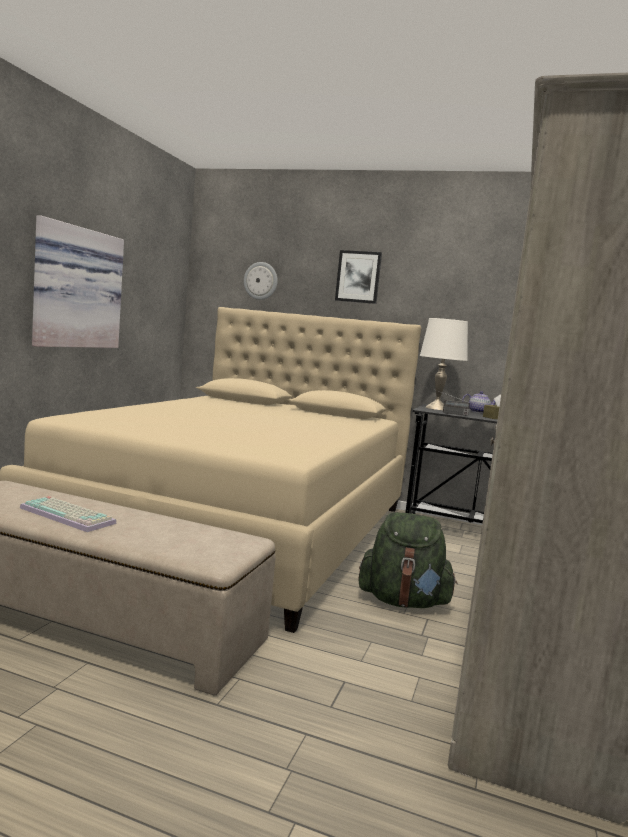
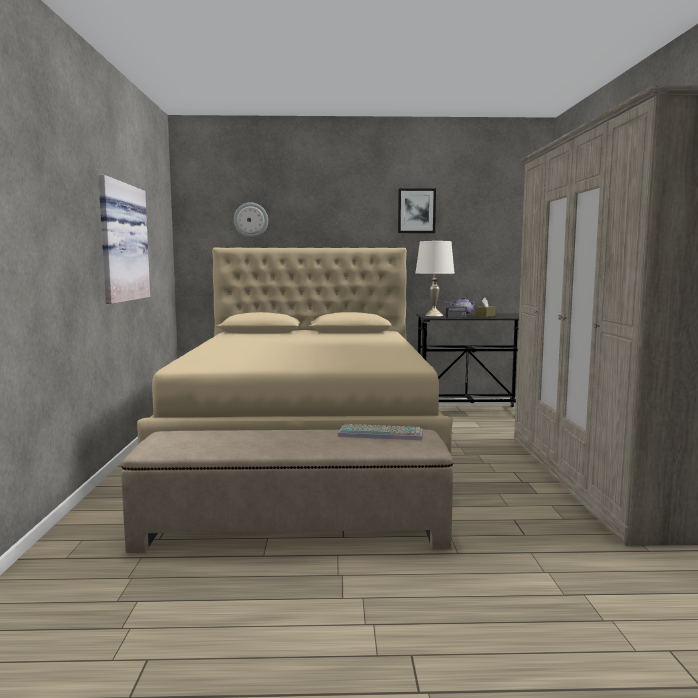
camera: 20 degrees left, 0 degrees up
(69, 515) = (273, 443): keyboard -> keyboard (382, 434)
(358, 277) = (344, 210): picture -> picture (416, 211)
(403, 602) = (486, 465): green backpack -> none

